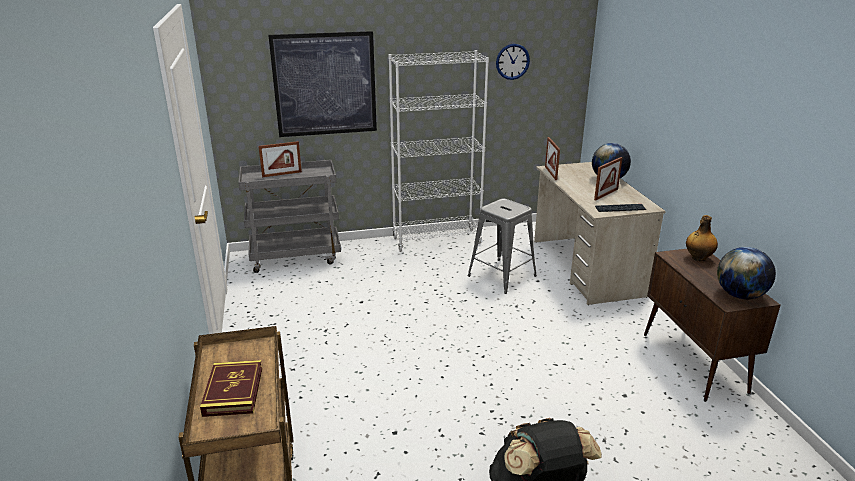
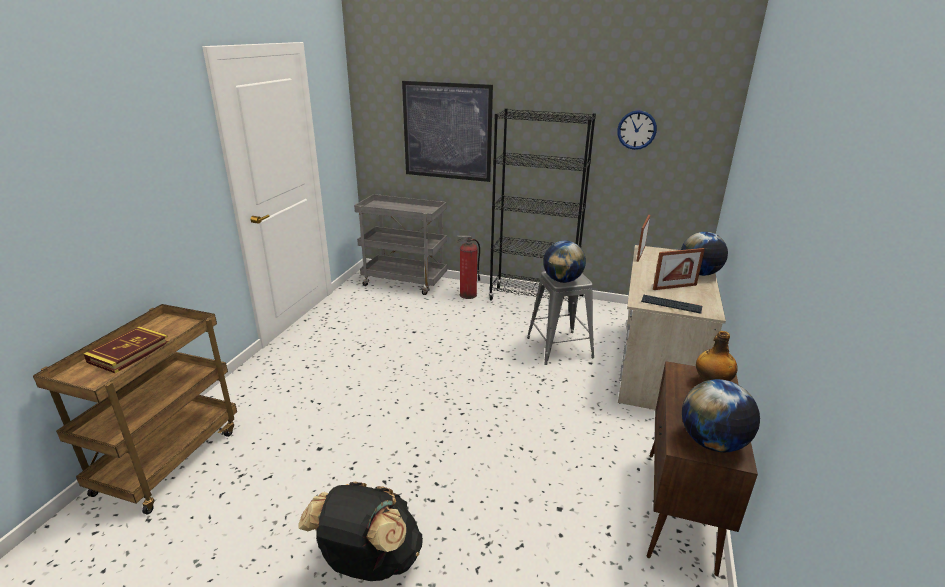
camera: 30 degrees right, 0 degrees up
(282, 174) = (399, 206): picture frame -> none
(373, 252) = (468, 295): none -> fire extinguisher
(436, 240) = (533, 299): white bookcase -> black bookcase
(506, 211) = (562, 280): none -> globe

